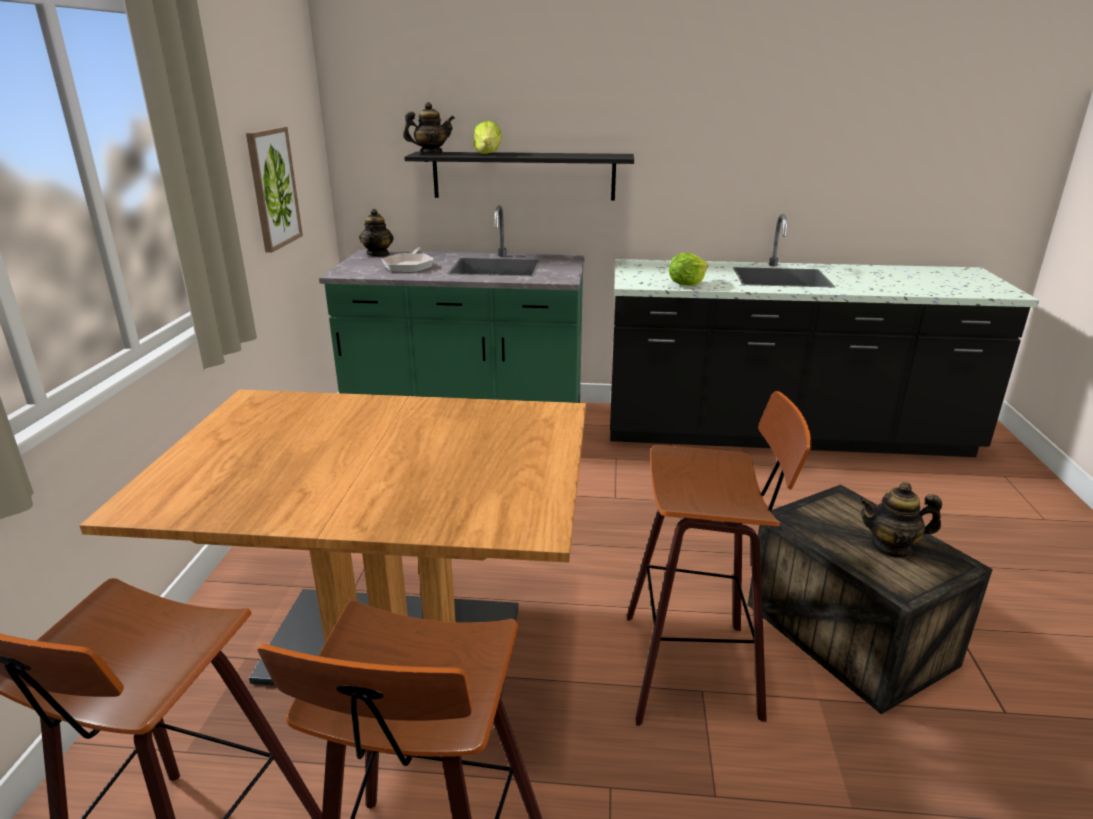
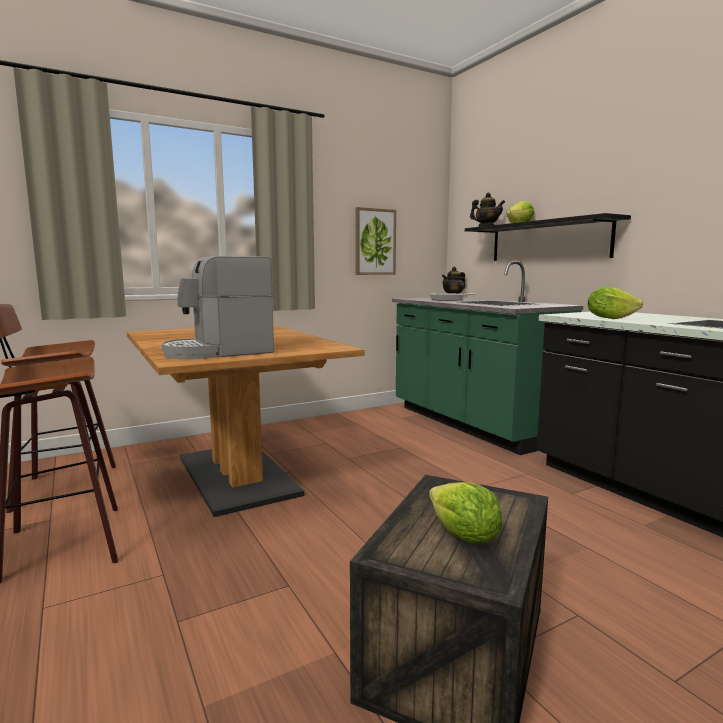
camera: 55 degrees right, 15 degrees down
(496, 488) = (219, 352): none -> coffee machine
(696, 666) = (314, 575): stool -> none
(891, 547) = (463, 536): teapot -> lettuce

